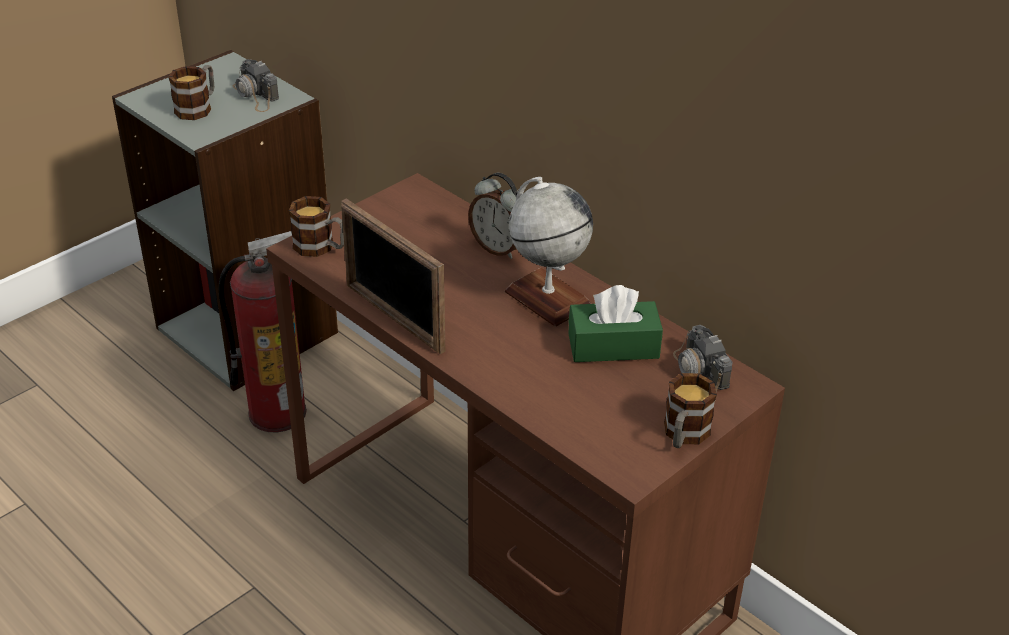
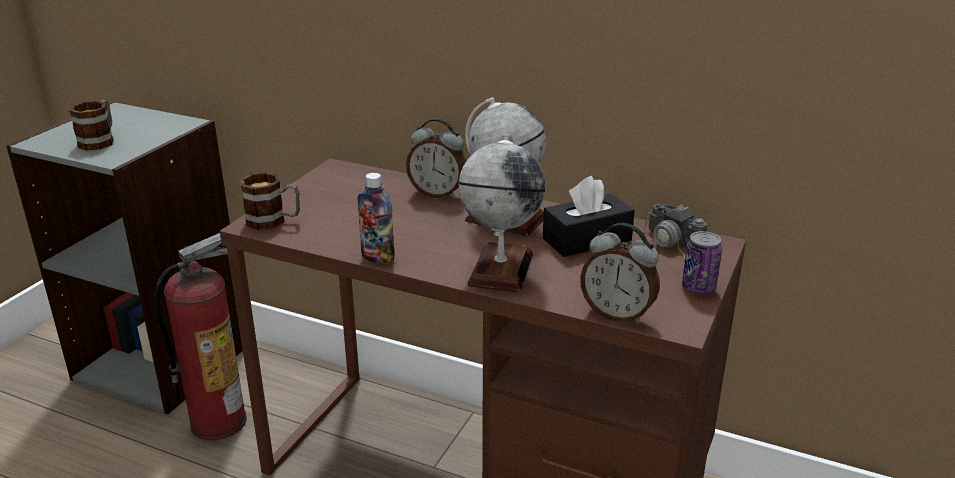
camera: 20 degrees left, 10 degrees down
(256, 95) = (153, 125): camera -> none
(394, 318) = (377, 257): picture frame -> bottle
(503, 361) = (500, 269): none -> globe
(580, 444) = (617, 314): none -> alarm clock
(613, 346) = (587, 239): green tissue box -> black tissue box
(684, 435) = (698, 288): mug -> can

